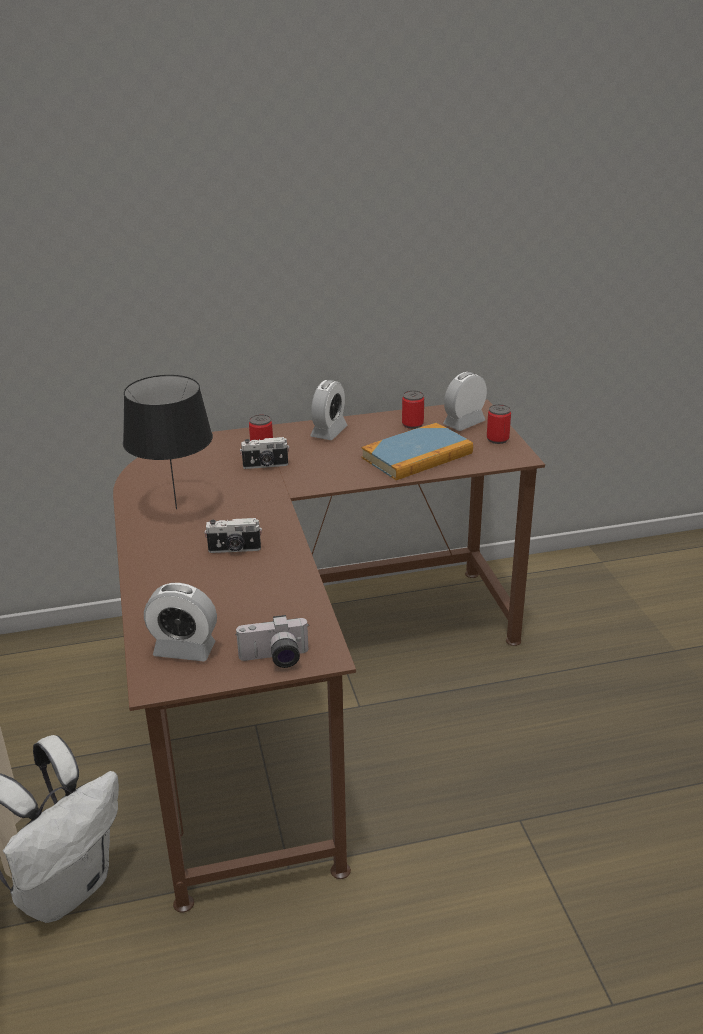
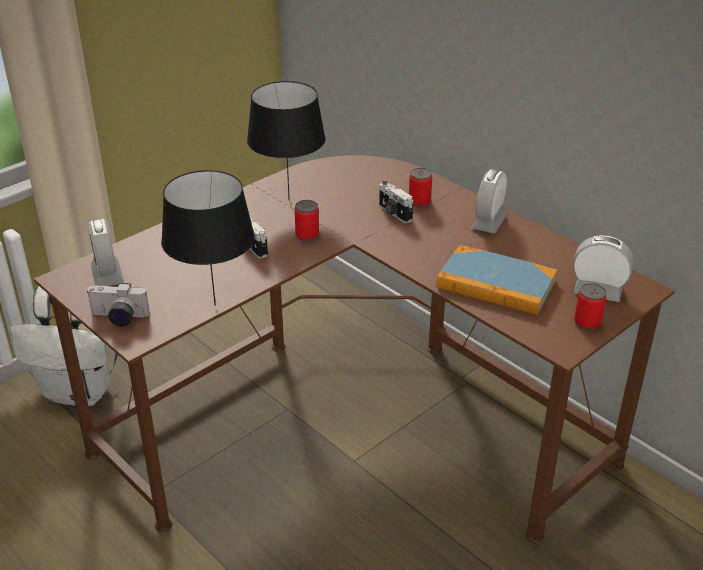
camera: 60 degrees right, 5 degrees up
(275, 659) = (118, 318): camera -> camera turned 45 degrees counterclockwise
(311, 594) = (214, 305): none -> black table lamp
(329, 432) = (488, 222): alarm clock -> alarm clock turned 120 degrees clockwise
(412, 424) = (557, 261): can -> can (307, 235)

